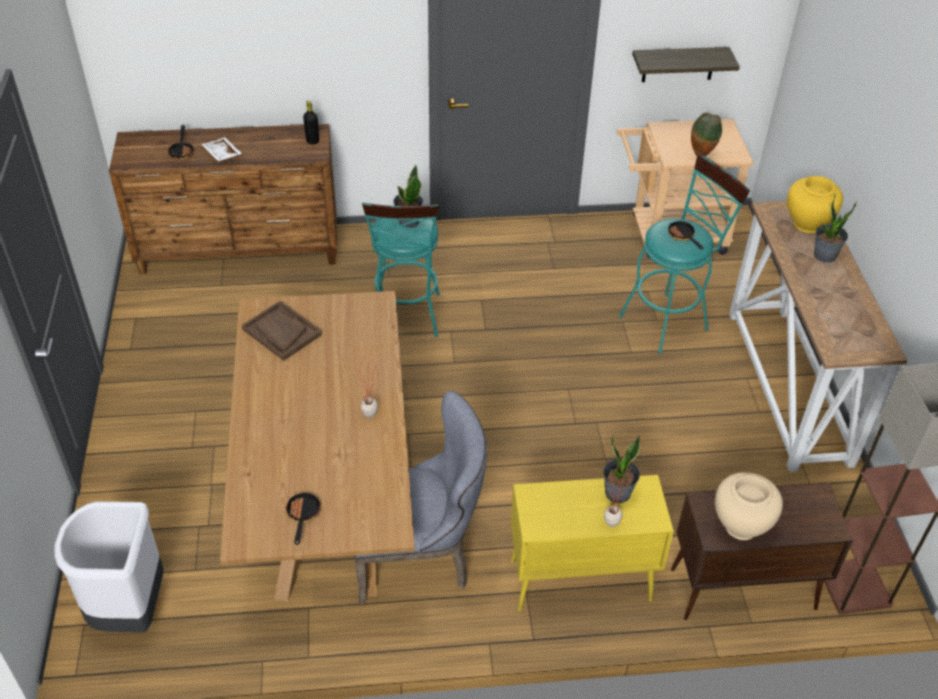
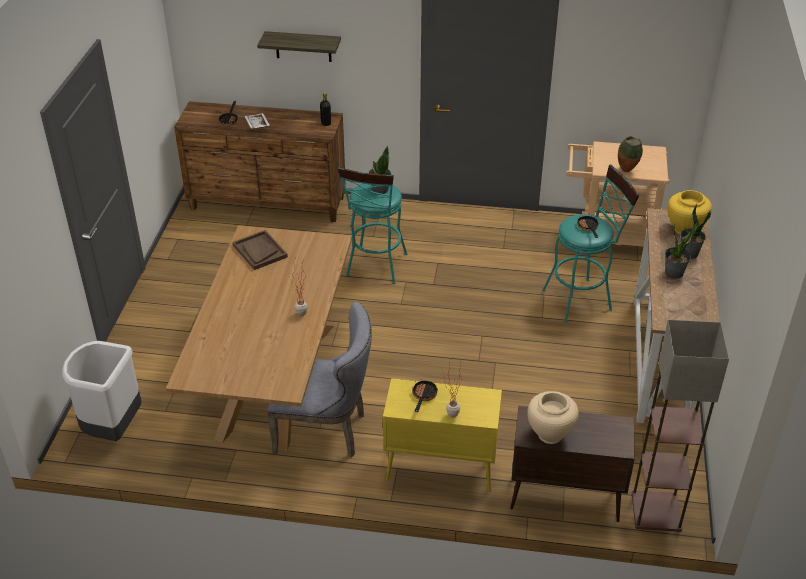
camera: 15 degrees right, 5 degrees down
(302, 516) = (231, 370): frying pan -> frying pan (423, 396)
(617, 493) = (466, 397): potted plant -> potted plant (674, 273)
(678, 64) = (619, 97): shelf -> shelf (303, 46)

